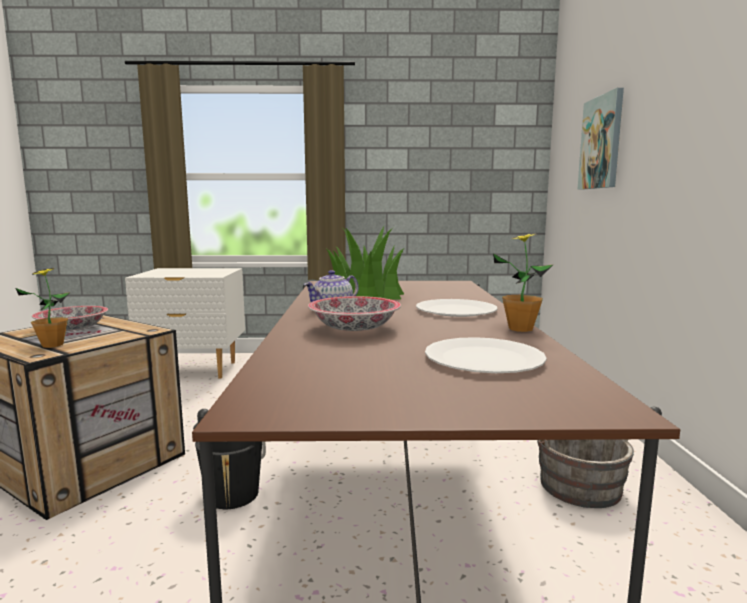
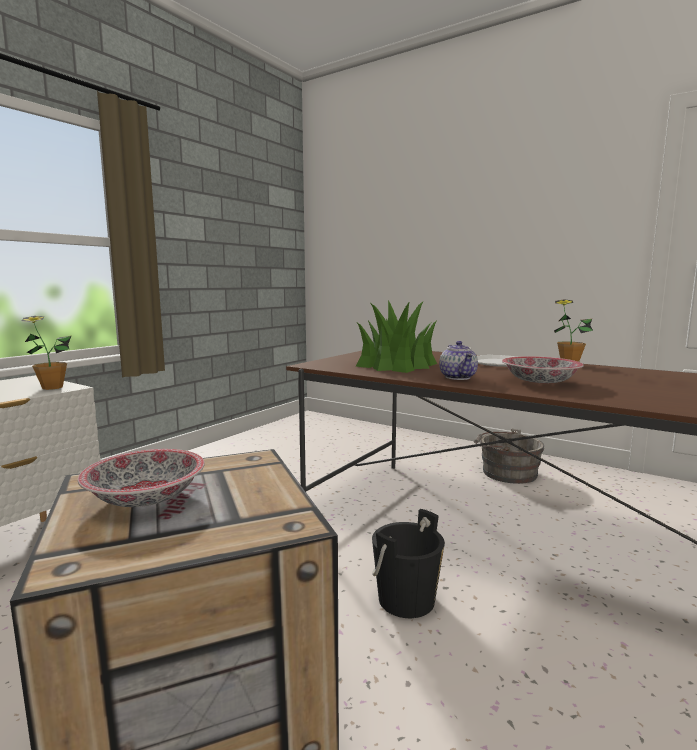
camera: 55 degrees left, 0 degrees up
(52, 345) = (239, 514): potted plant -> potted plant (52, 387)
(483, 359) = (645, 377): white plate -> none
(601, 142) = (393, 233): picture -> none

